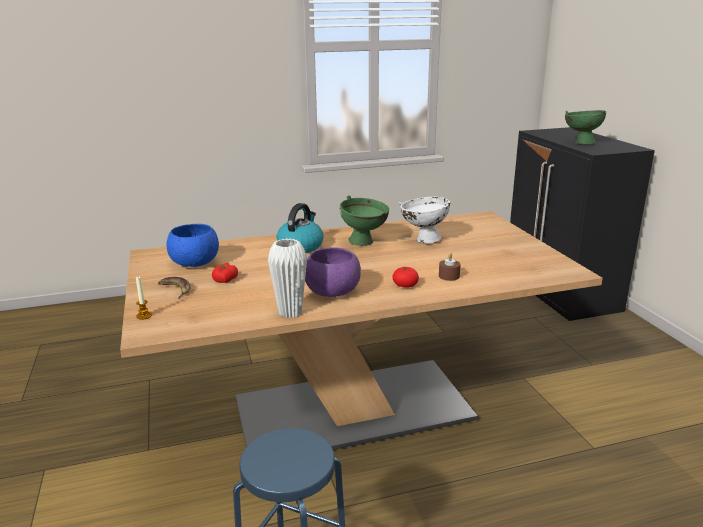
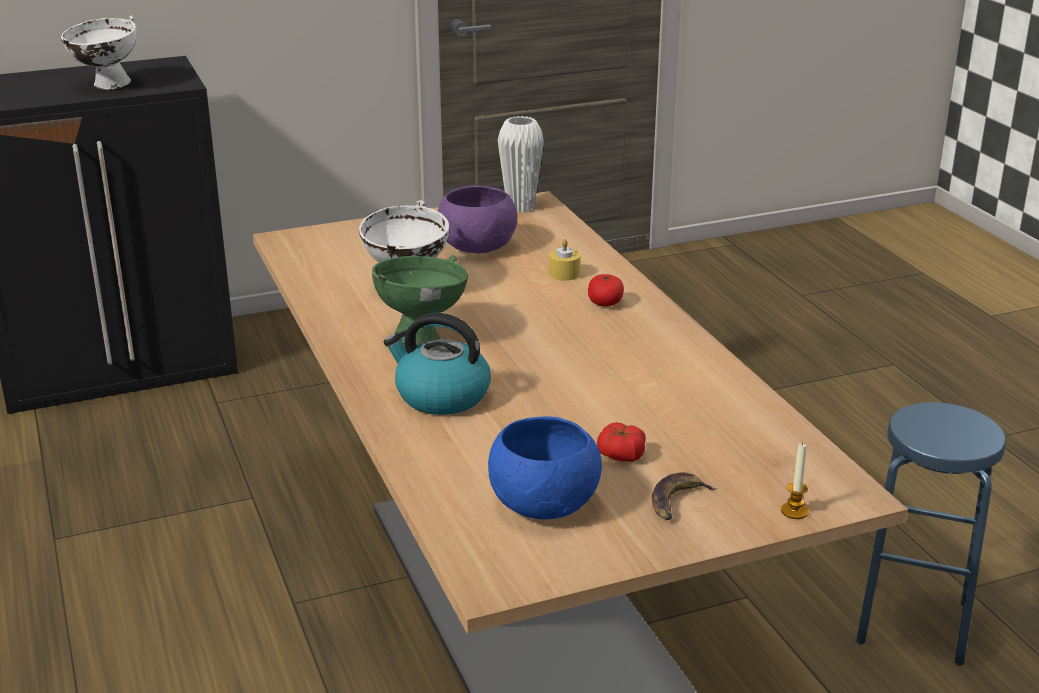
camera: 95 degrees left, 5 degrees up
(290, 312) = (727, 381): white vase -> white vase (520, 207)
(332, 292) = (645, 354): purple bowl -> purple bowl (478, 247)
(449, 276) = (564, 274): brown candle -> yellow candle
(580, 143) = (105, 86): green bowl -> white bowl

